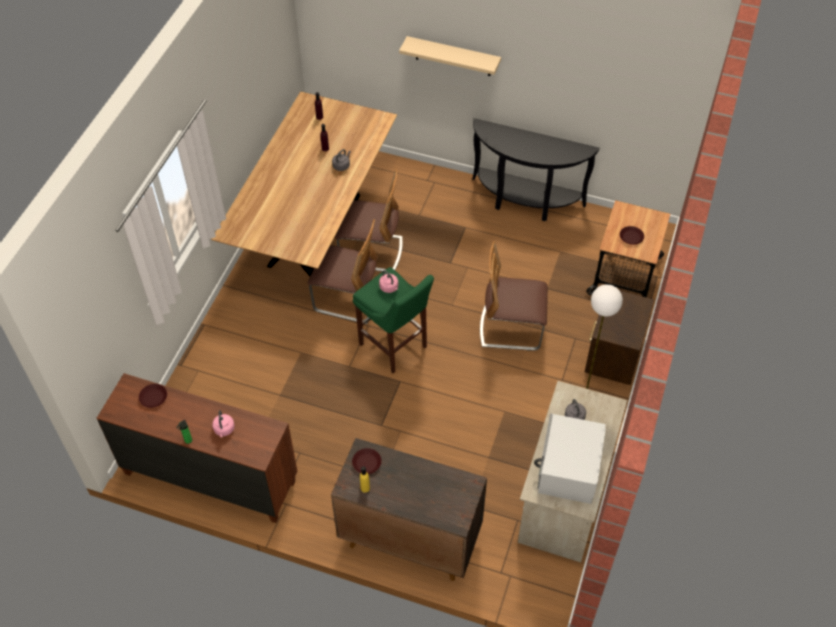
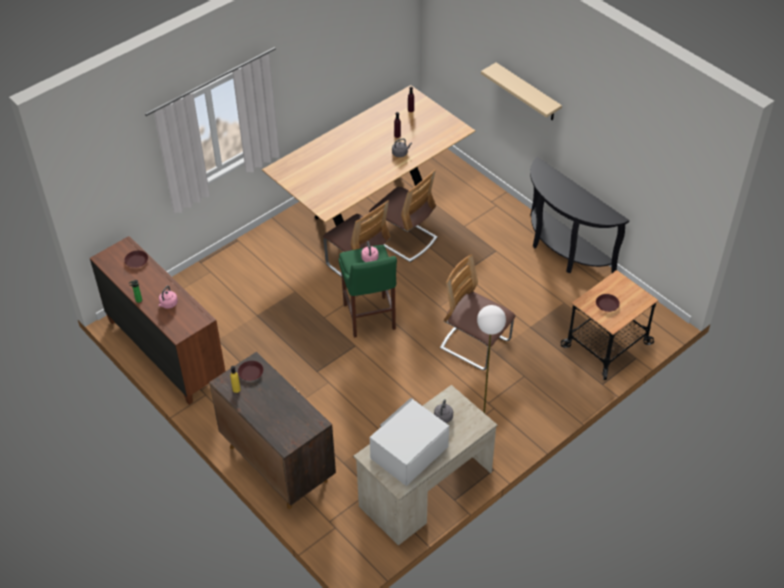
camera: 30 degrees right, 5 degrees down
(612, 358) = (544, 405): brown nightstand -> none

